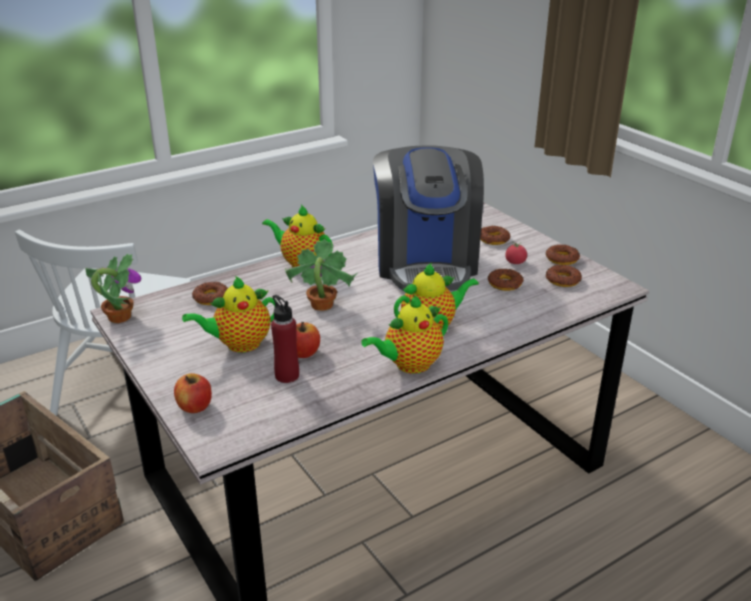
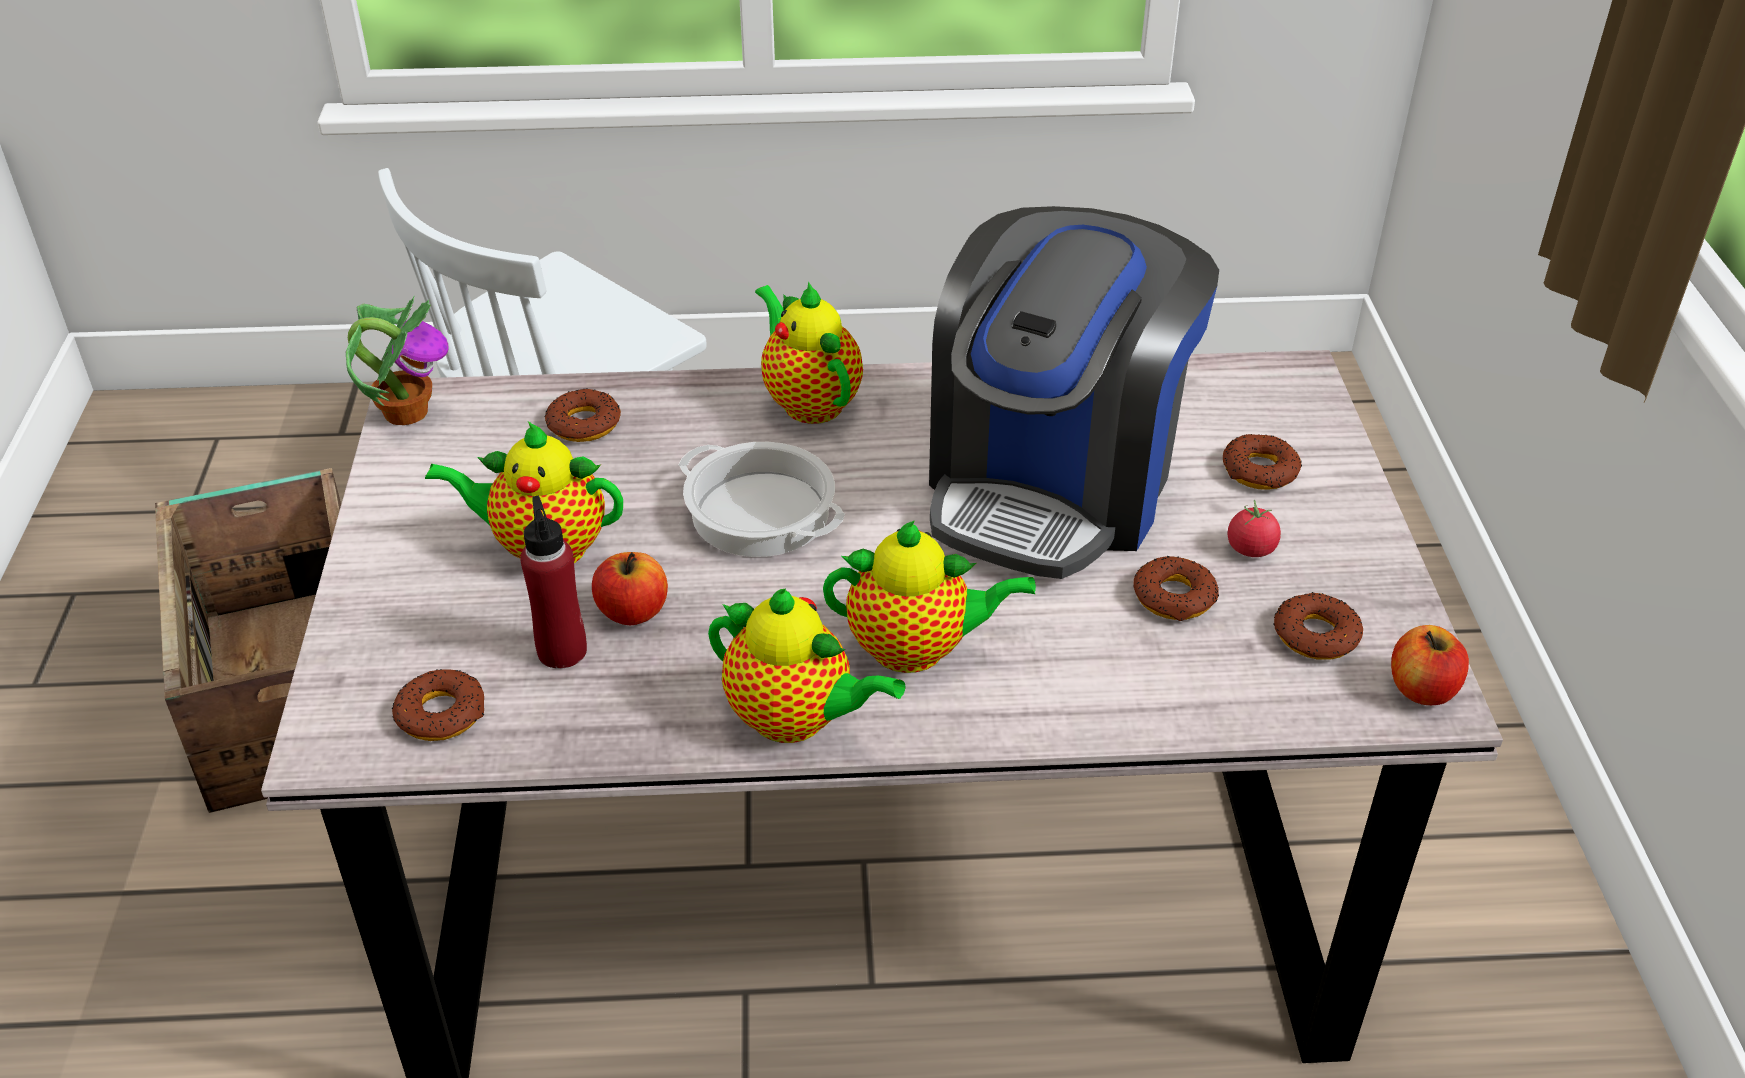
camera: 30 degrees right, 10 degrees up
(195, 406) = (364, 653): apple -> apple (1422, 689)
(321, 305) = (758, 513): potted plant -> cooking pot
(409, 365) = (796, 720): teapot -> teapot turned 150 degrees counterclockwise
(562, 259) = (1370, 577): donut -> donut (441, 713)

